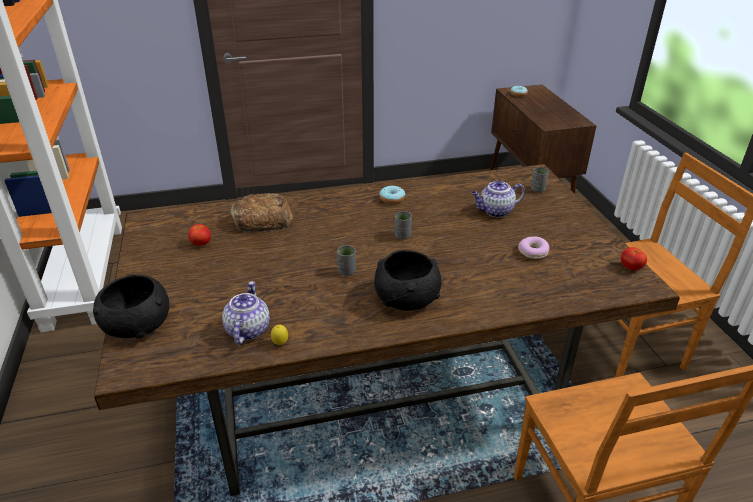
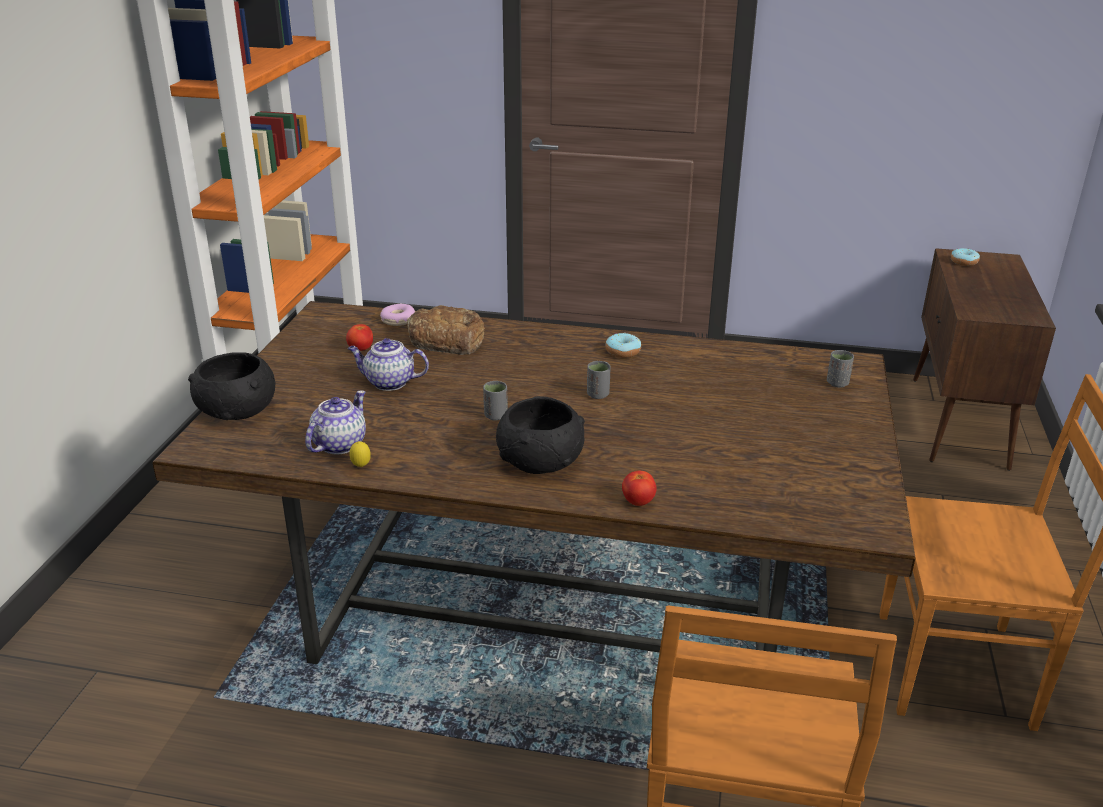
camera: 25 degrees right, 5 degrees down
(495, 211) = (748, 395): teapot -> teapot (388, 383)
(533, 252) = (753, 454): donut -> donut (398, 320)
(631, 268) = (877, 506): tomato -> tomato (638, 501)

